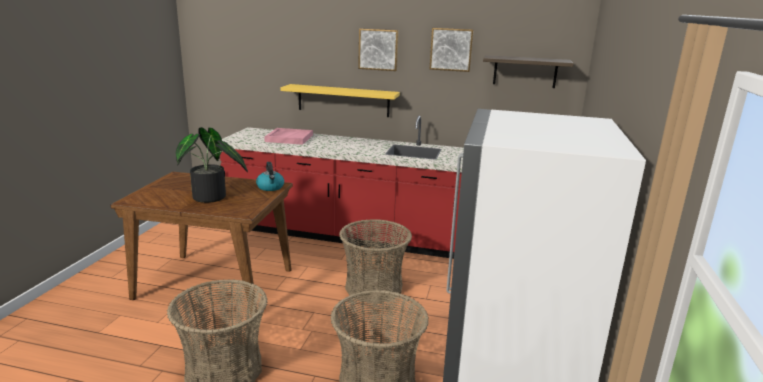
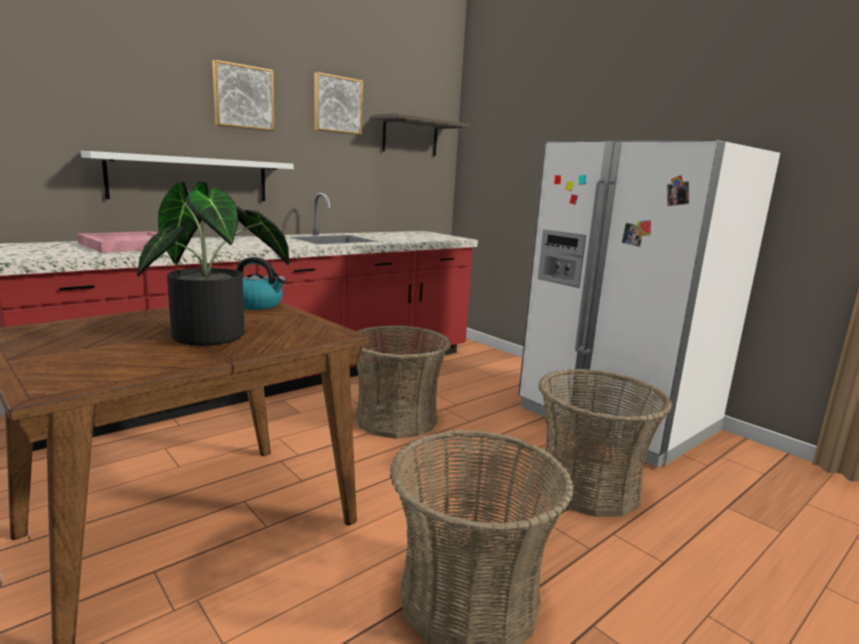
camera: 55 degrees left, 5 degrees down
(343, 100) = (191, 179): yellow shelf -> white shelf

